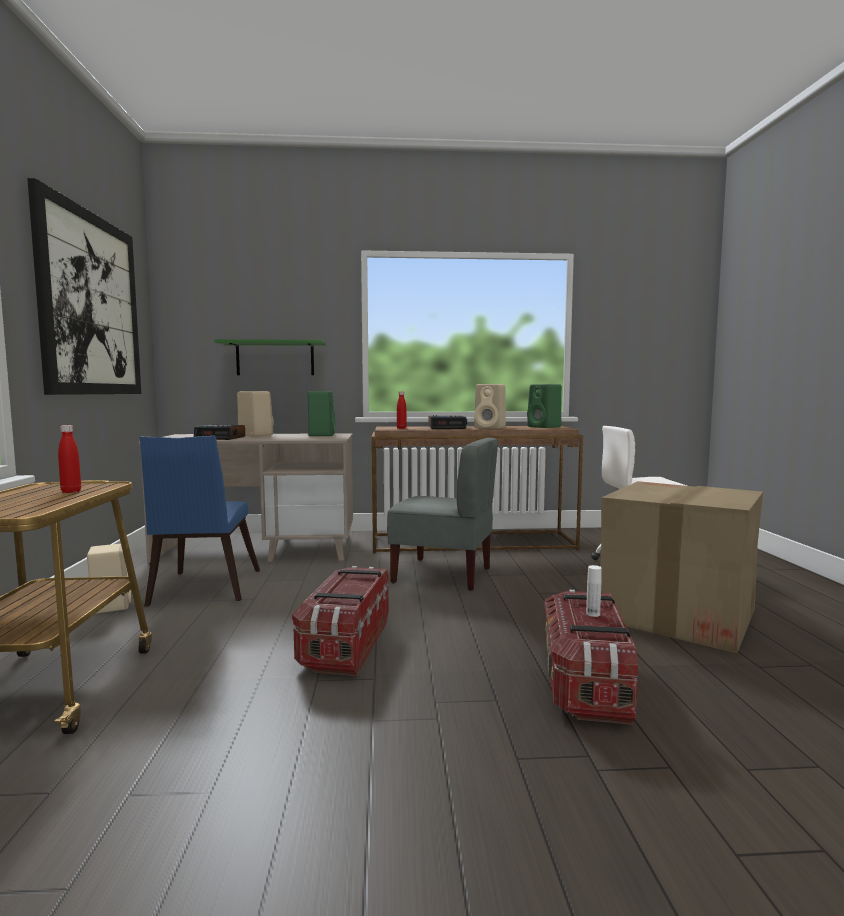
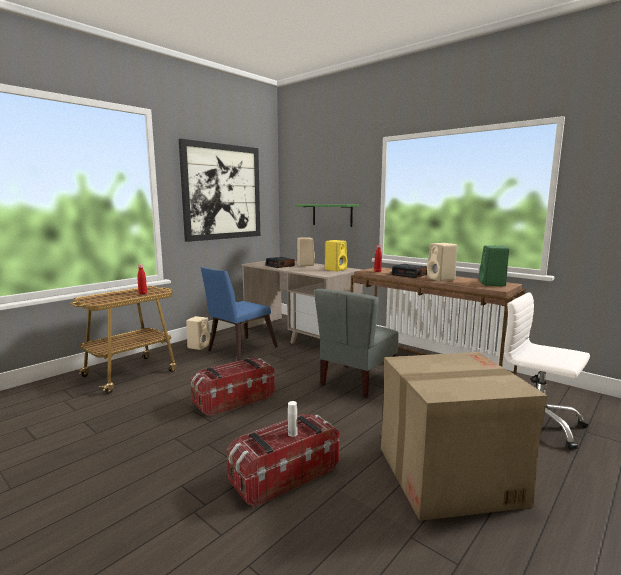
camera: 45 degrees right, 5 degrees up
(321, 435) = (336, 269): green speaker -> yellow speaker
(443, 575) = (356, 381): grey chair -> grey chair turned 60 degrees clockwise

